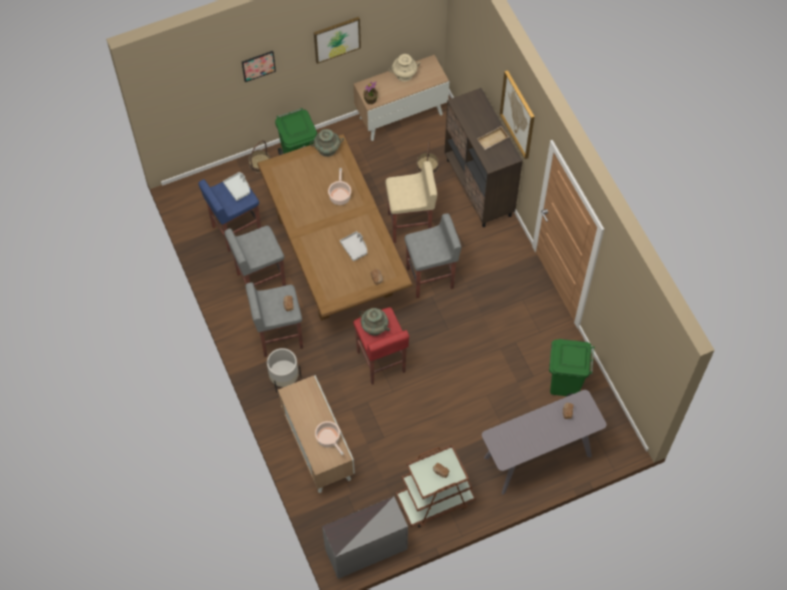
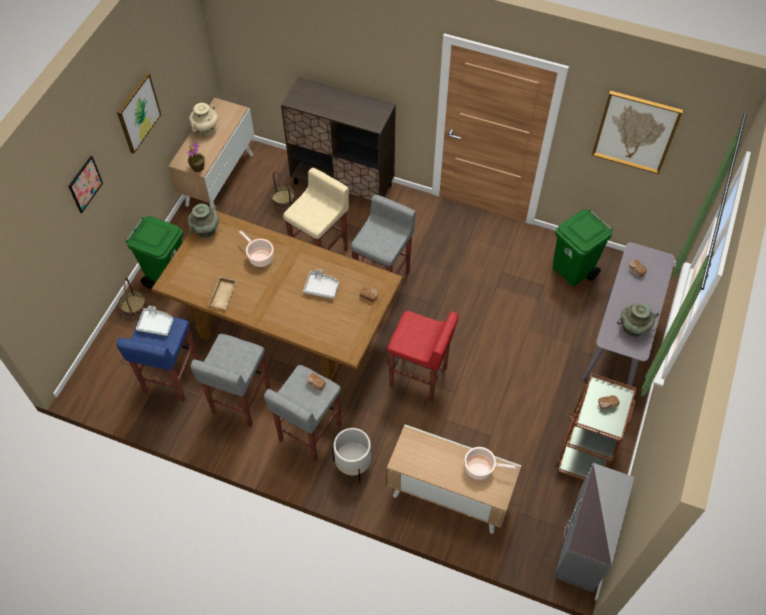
camera: 45 degrees left, 5 degrees down
(374, 327) = (412, 337): turquoise vase -> turquoise vase (633, 327)
(492, 140) = (354, 107): beige tray -> beige tray (223, 296)
(518, 114) = (372, 54): picture -> picture (635, 132)

